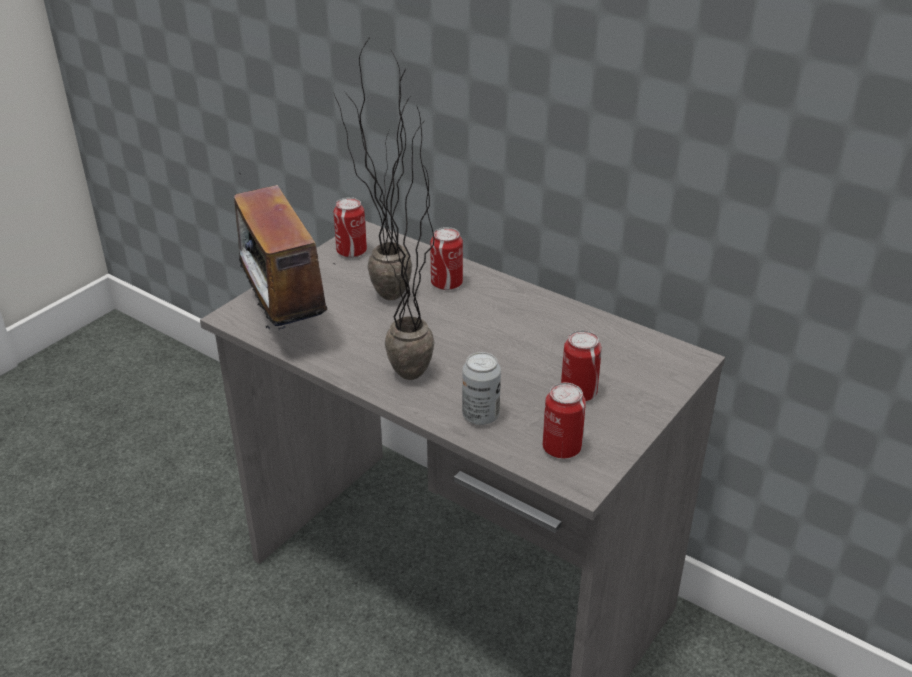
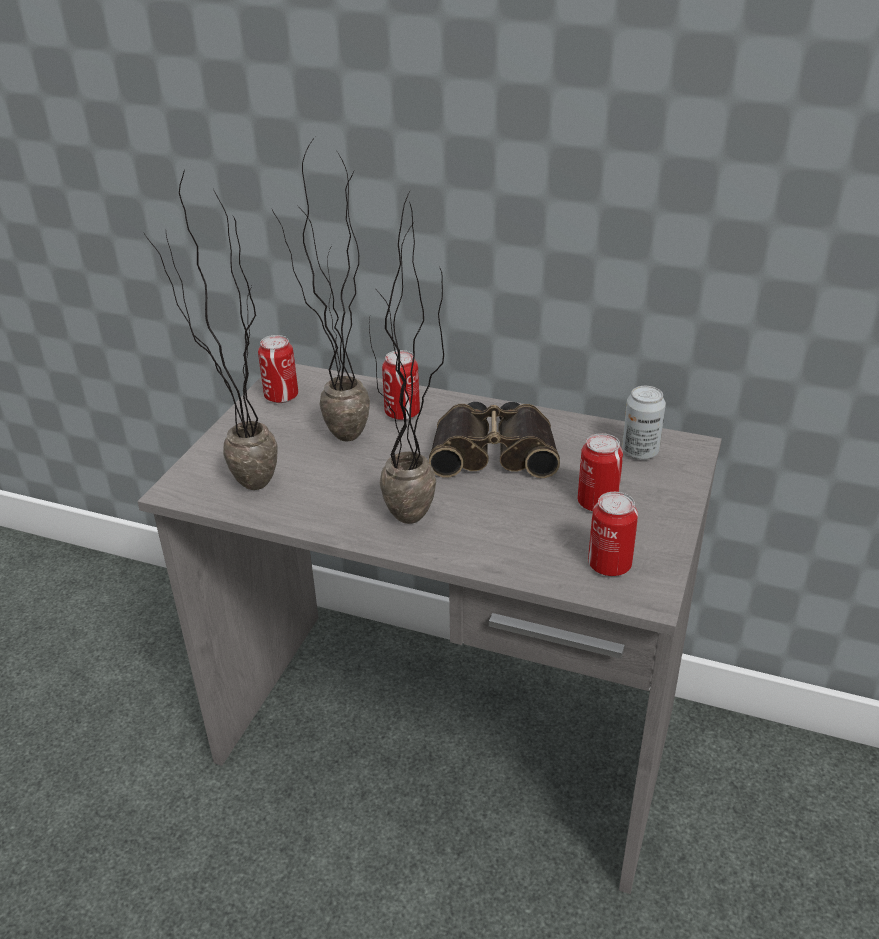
camera: 15 degrees left, 0 degrees up
(284, 321) = (239, 485): radio -> potted plant
(480, 416) = (507, 547): can -> can (640, 452)
(510, 331) = (494, 451): none -> binoculars

